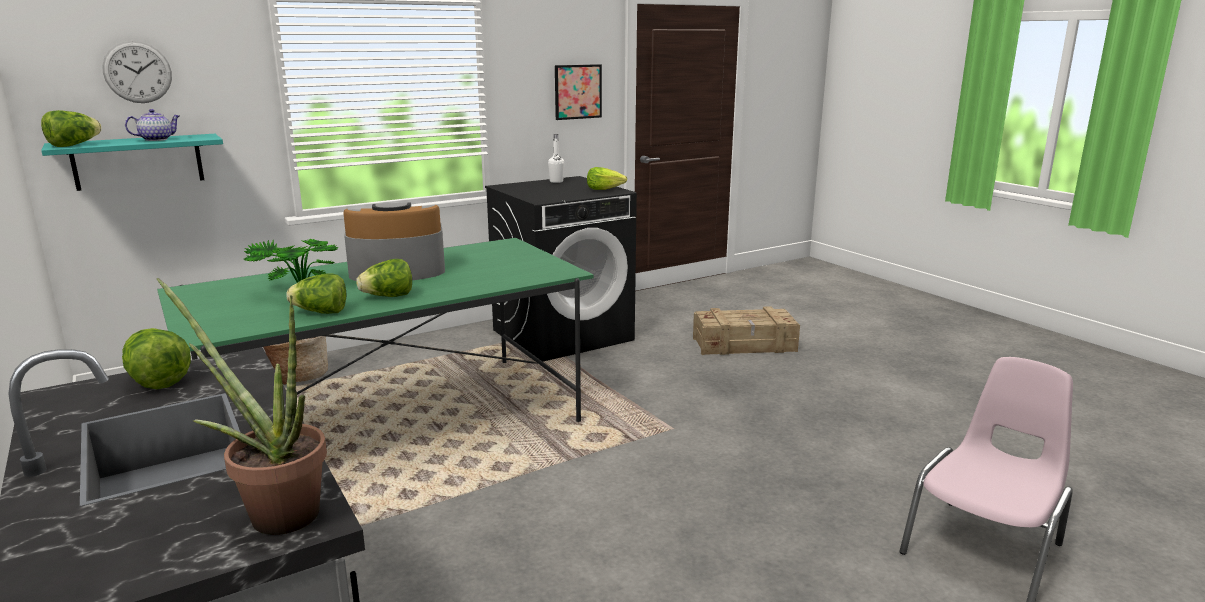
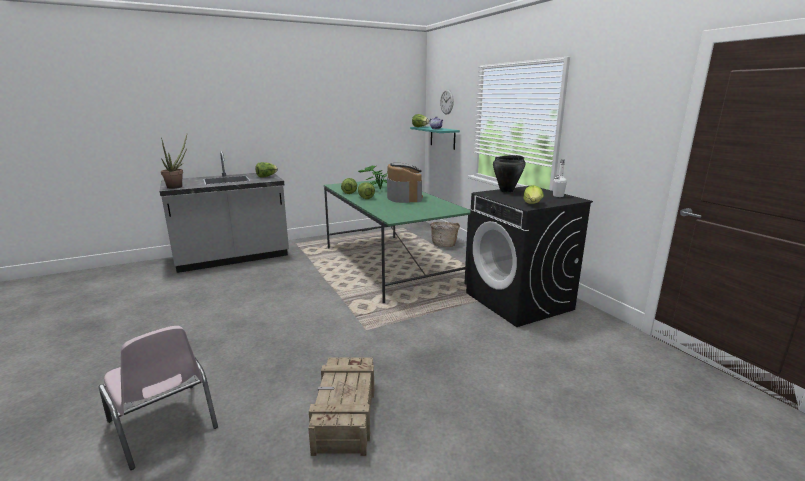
camera: 95 degrees right, 0 degrees up
(526, 193) = (507, 191): none -> black cooking pot
(578, 92) = (629, 131): picture -> none
(745, 345) = (522, 382): crate -> crate (344, 414)

